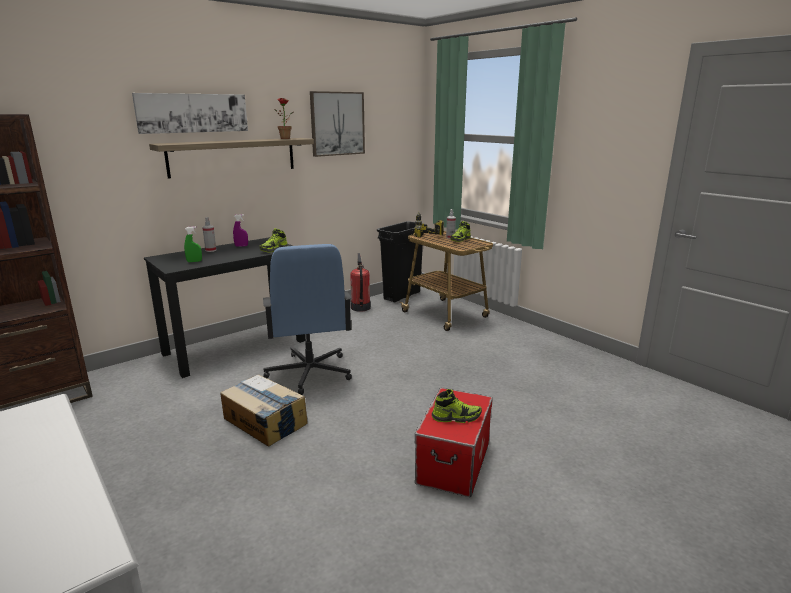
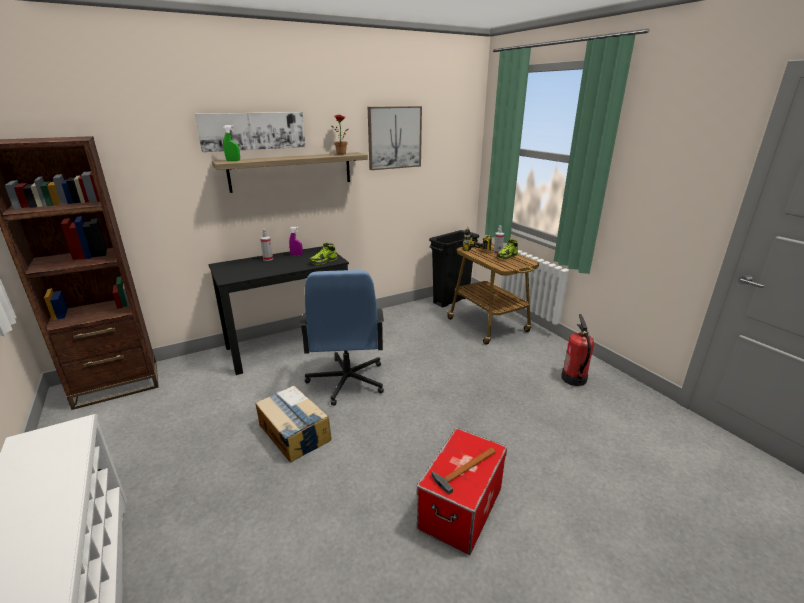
camera: 10 degrees right, 5 degrees up
(194, 261) = (248, 272): green spray bottle -> green spray bottle (233, 161)
(360, 308) = (410, 311): fire extinguisher -> fire extinguisher (573, 379)
(456, 417) = (463, 470): shoe -> hammer

